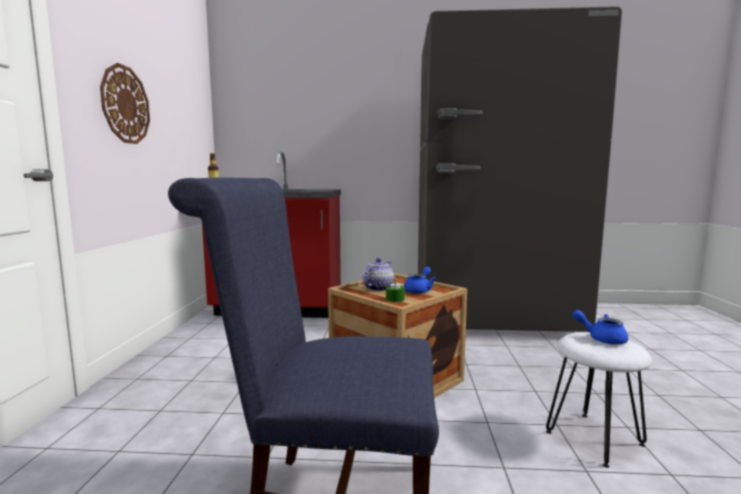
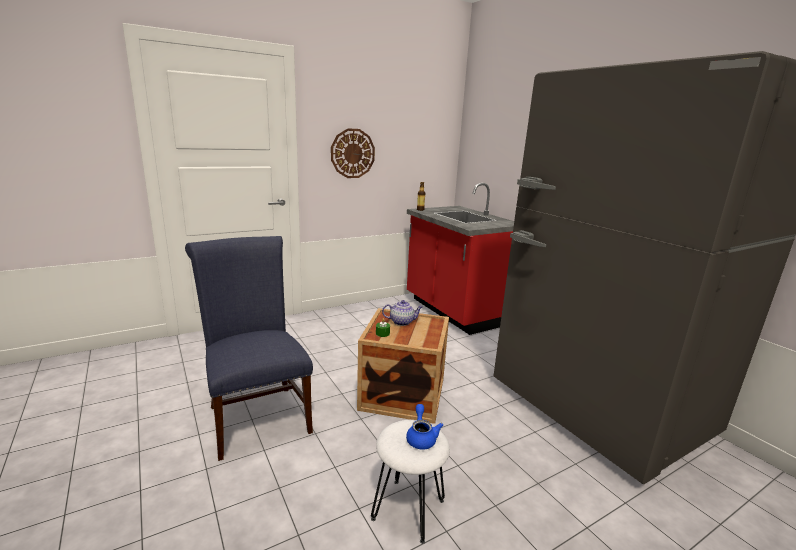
camera: 55 degrees right, 10 degrees up
(419, 290) = (416, 336): blue teapot -> none

